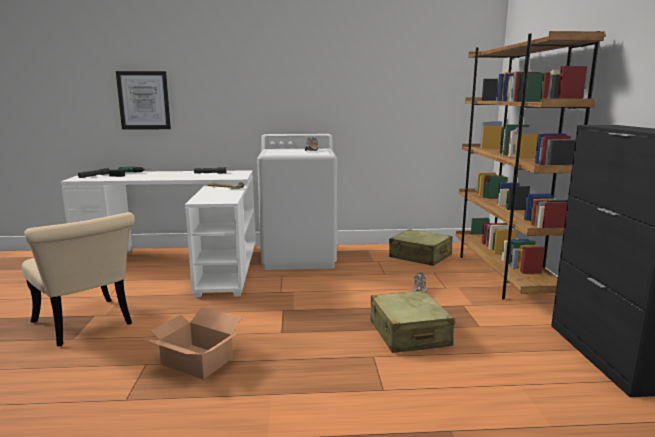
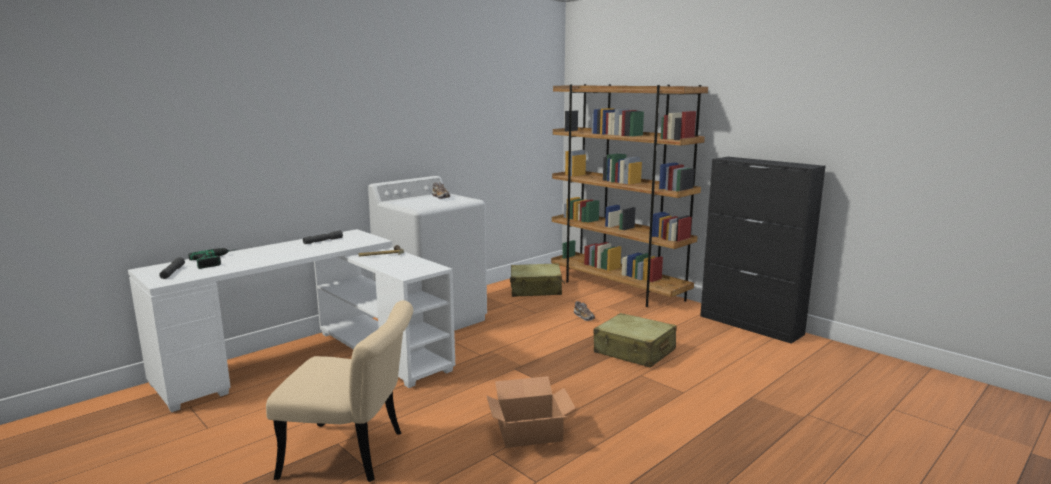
camera: 40 degrees left, 0 degrees up
(144, 100) = (214, 155): picture -> none

